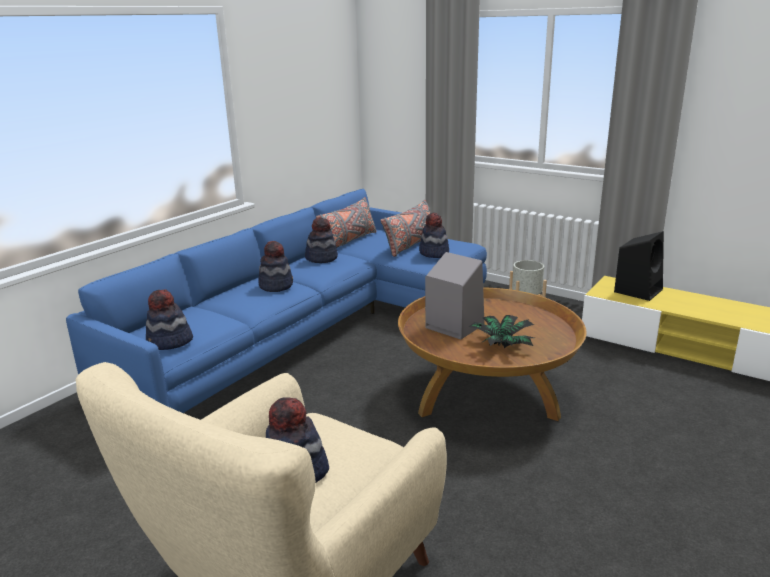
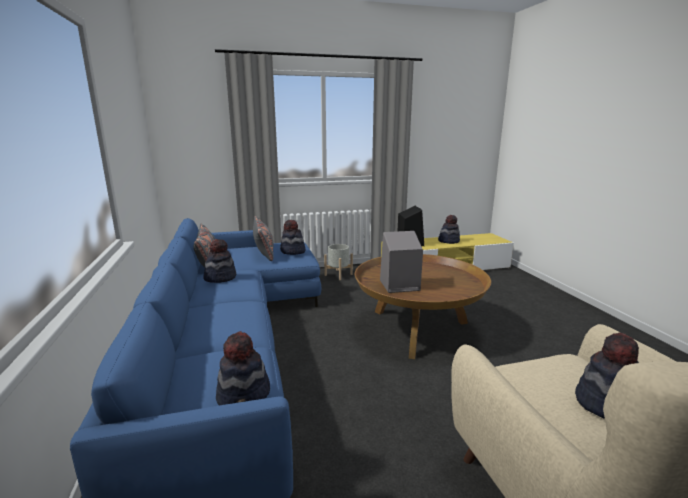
camera: 50 degrees left, 5 degrees down
(276, 285) = (231, 308): hat -> hat (448, 241)
(501, 345) = (443, 285): potted plant -> none

